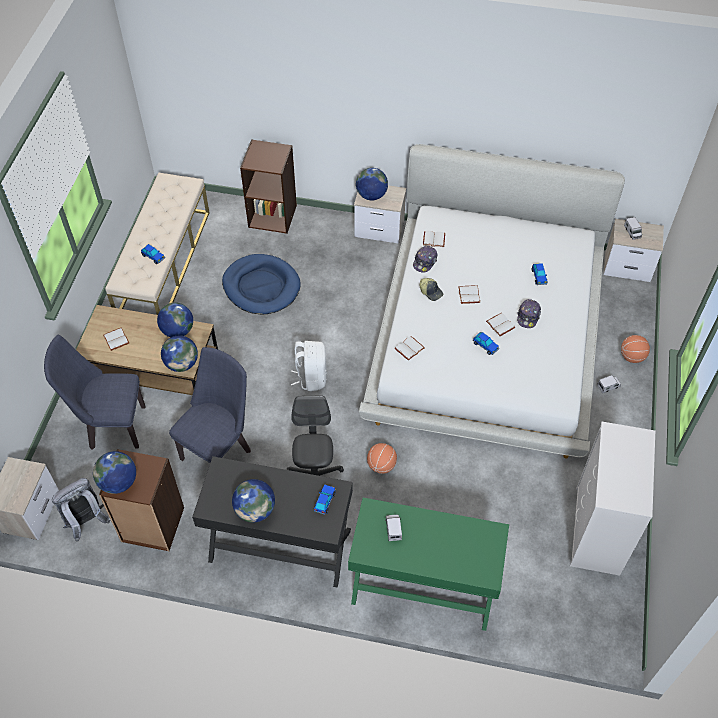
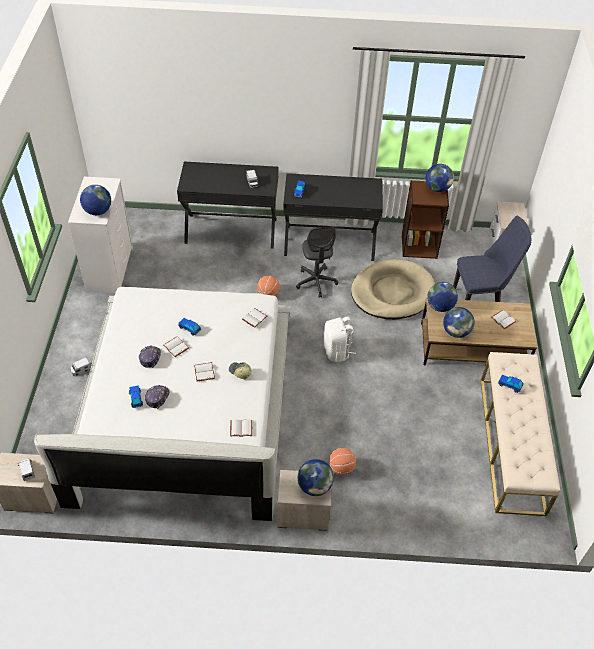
camera: 170 degrees right, 5 degrees down
(86, 522) = (464, 243): grey backpack -> none
(219, 450) = (392, 292): blue chair -> beige dog bed
(255, 510) = (343, 184): globe -> globe (98, 211)
(261, 286) = (407, 430): blue dog bed -> none
(273, 216) = (424, 517): brown bookcase -> none
(423, 587) = (231, 230): green desk -> black desk
(425, 262) = (248, 402): cap -> cap (157, 397)
(632, 356) = (53, 398): basketball -> basketball (341, 468)

